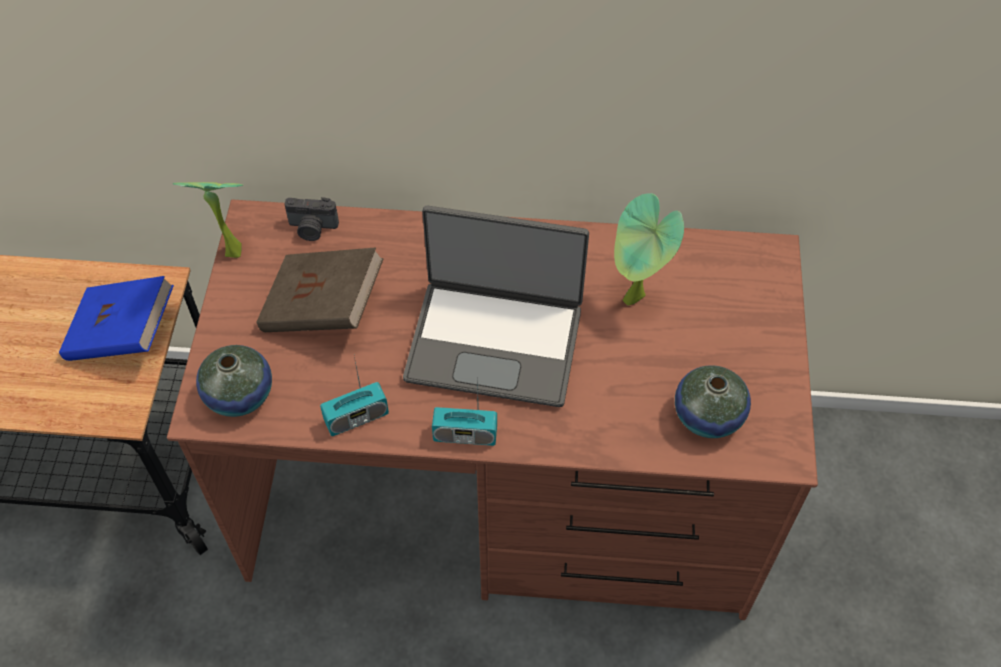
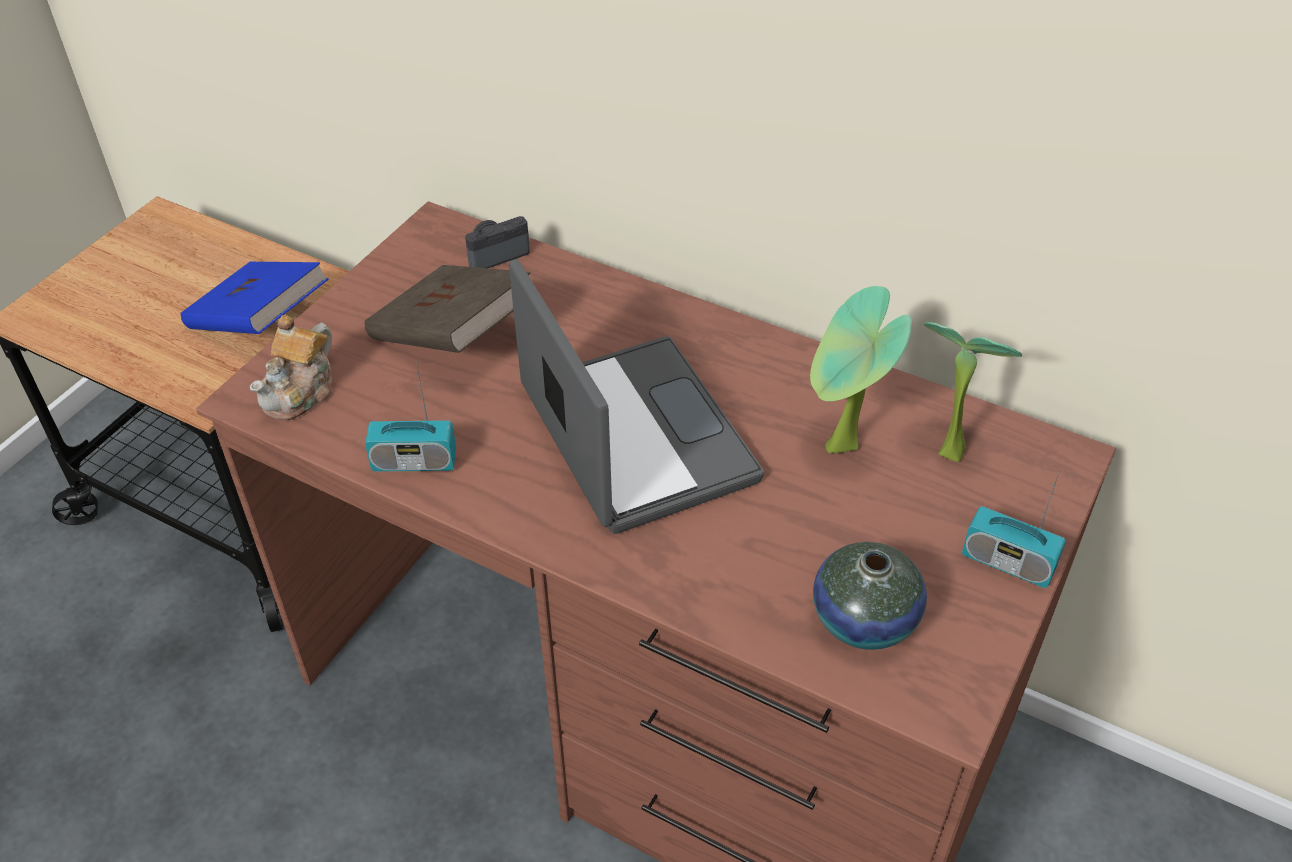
camera: 25 degrees right, 10 degrees down
(230, 248) = (394, 246): potted plant -> potted plant (948, 447)
(239, 395) = (301, 392): vase -> teapot
(312, 229) = (495, 254): camera -> camera turned 120 degrees clockwise
(465, 435) = (530, 527): radio -> radio (1008, 562)
(495, 341) = (633, 437): laptop -> laptop turned 150 degrees counterclockwise

